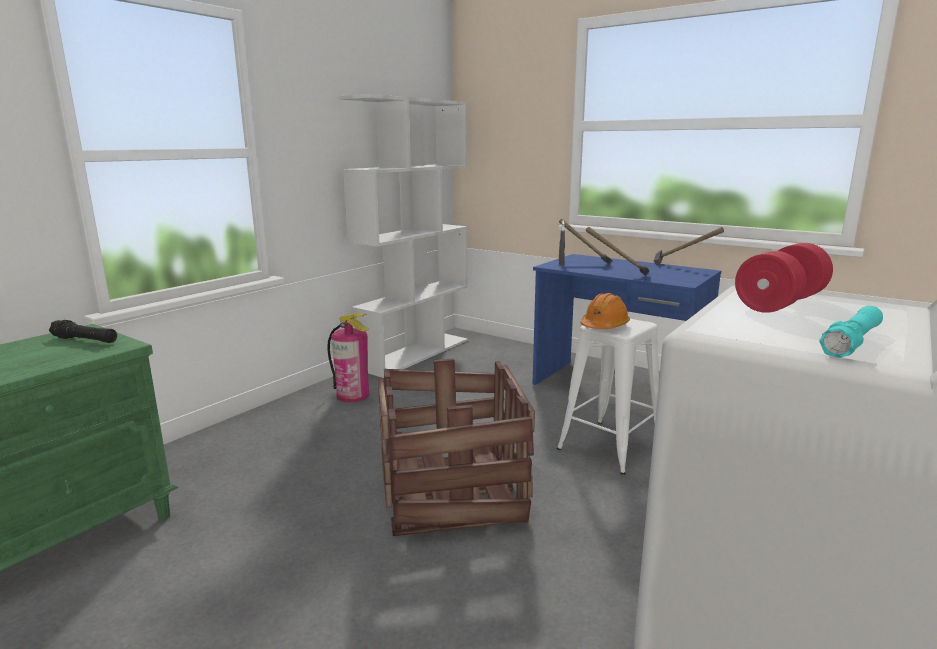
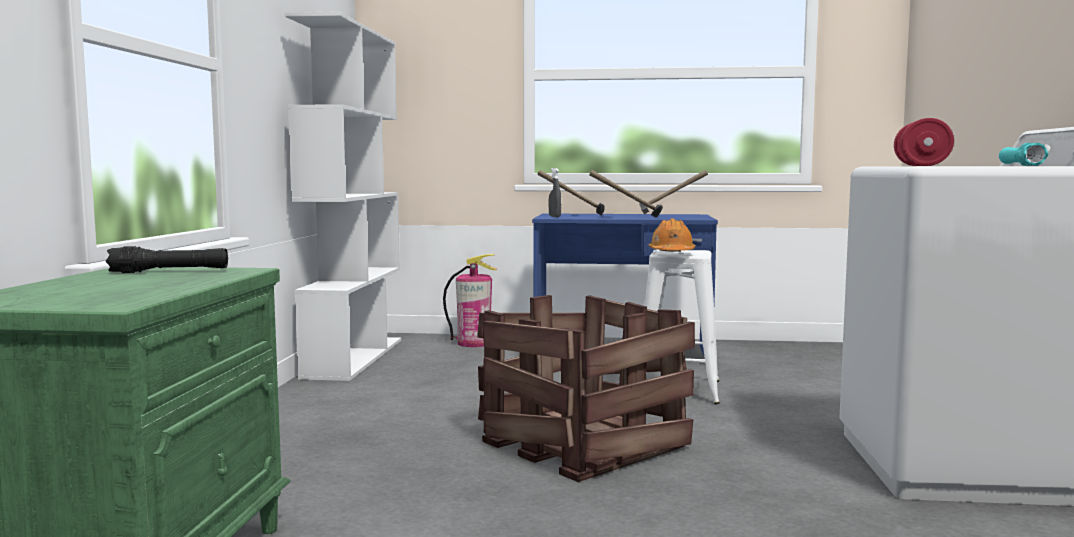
camera: 30 degrees left, 10 degrees down
(353, 395) = (335, 399): fire extinguisher -> fire extinguisher (474, 343)

